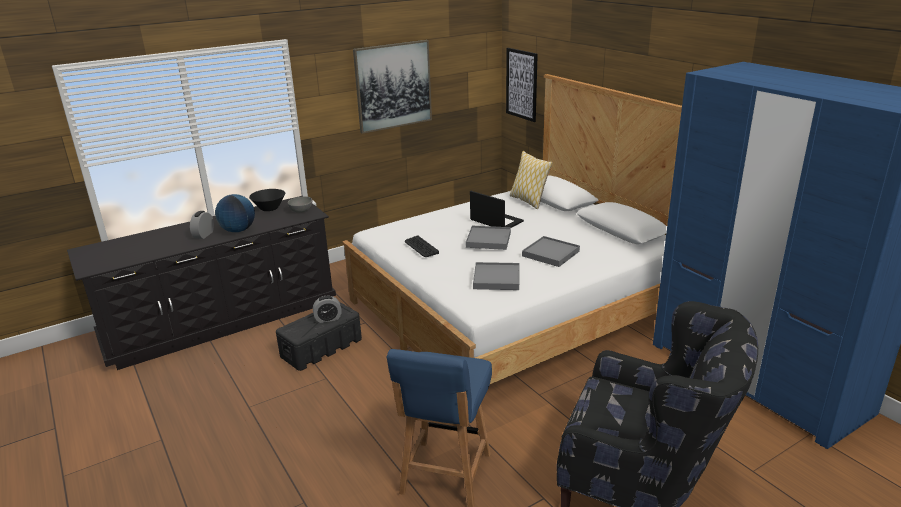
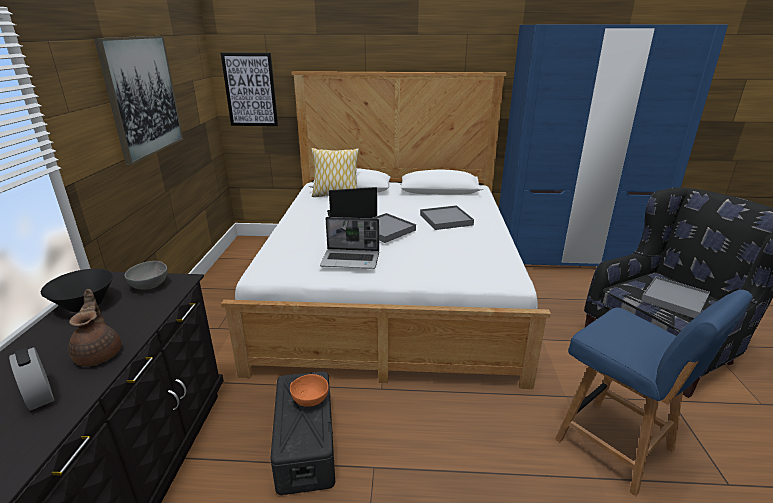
camera: 55 degrees left, 0 degrees up
(238, 230) = (100, 354): globe -> brown teapot
(328, 319) = (309, 399): alarm clock -> orange bowl
(421, 247) = (351, 260): keyboard -> laptop
(497, 278) = (463, 252): grey tray -> grey tray (674, 299)

